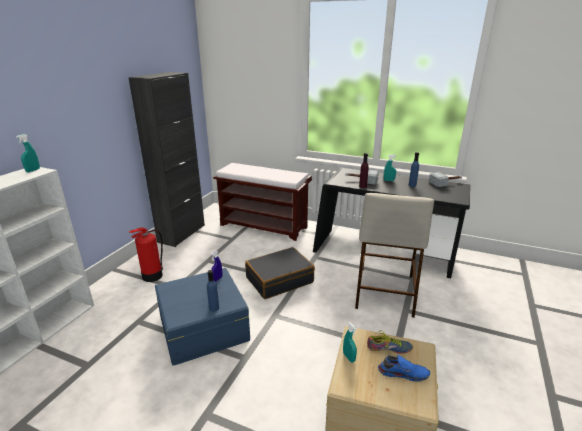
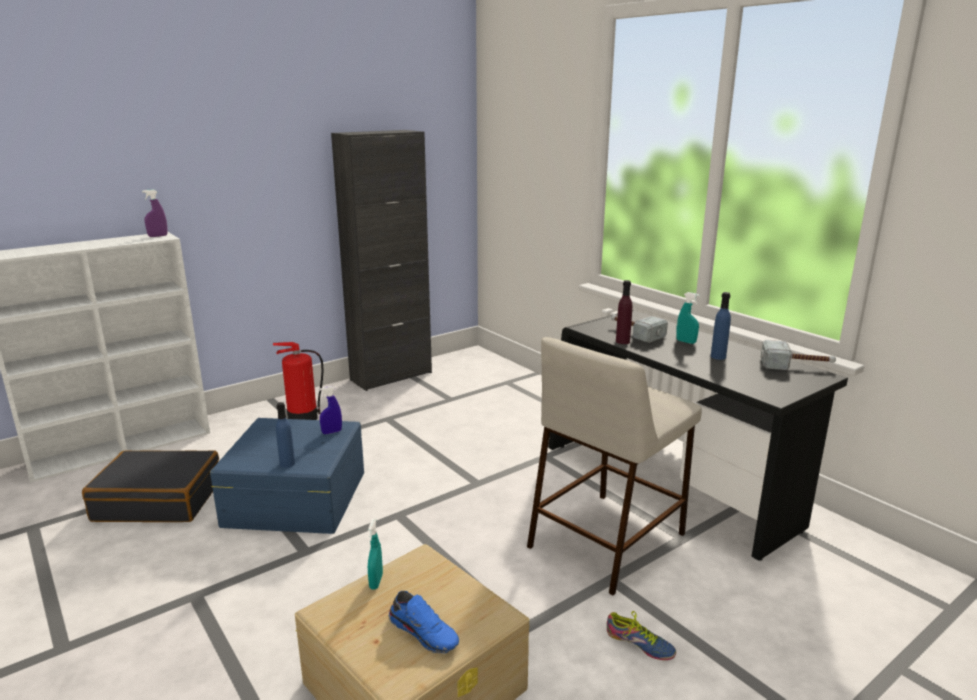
camera: 30 degrees right, 5 degrees down
(33, 170) = (158, 236): turquoise spray bottle -> purple spray bottle
(264, 226) = (516, 393): brown bench -> none
(279, 280) = (456, 471): black suitcase -> black suitcase (159, 500)
(389, 349) = (446, 596): shoe -> shoe (639, 646)

